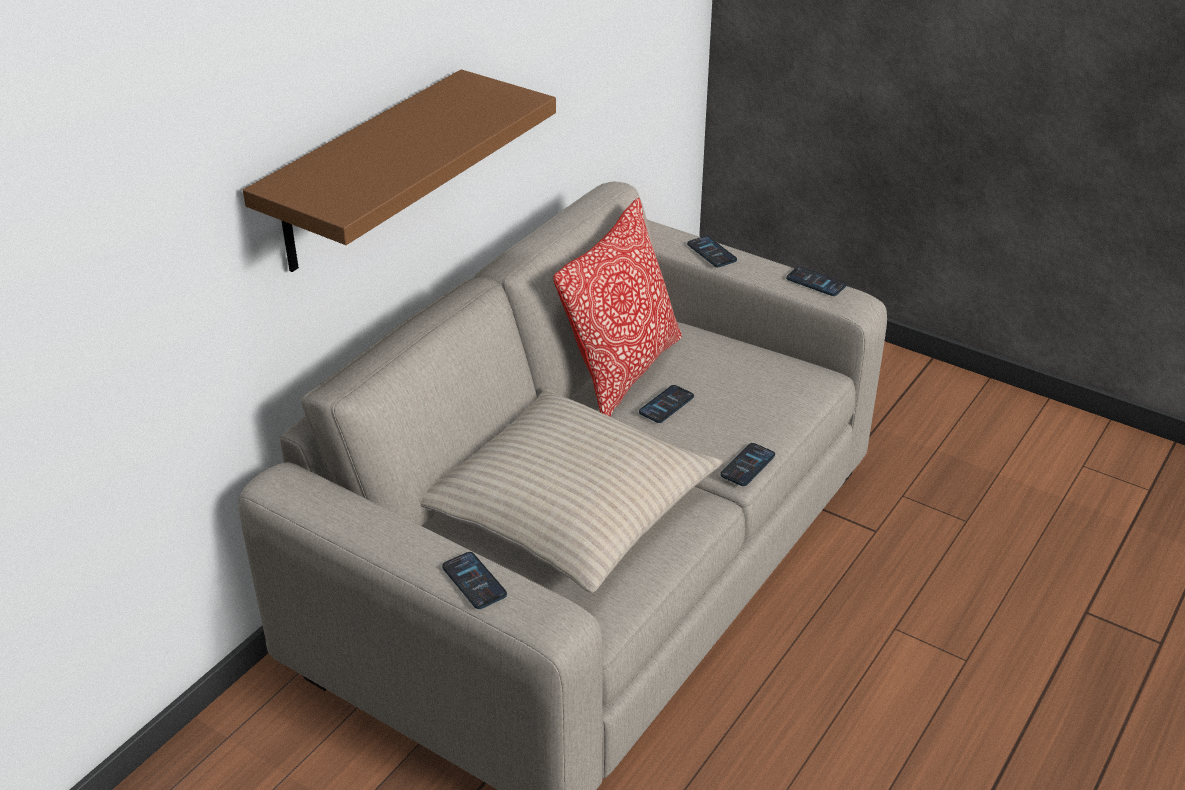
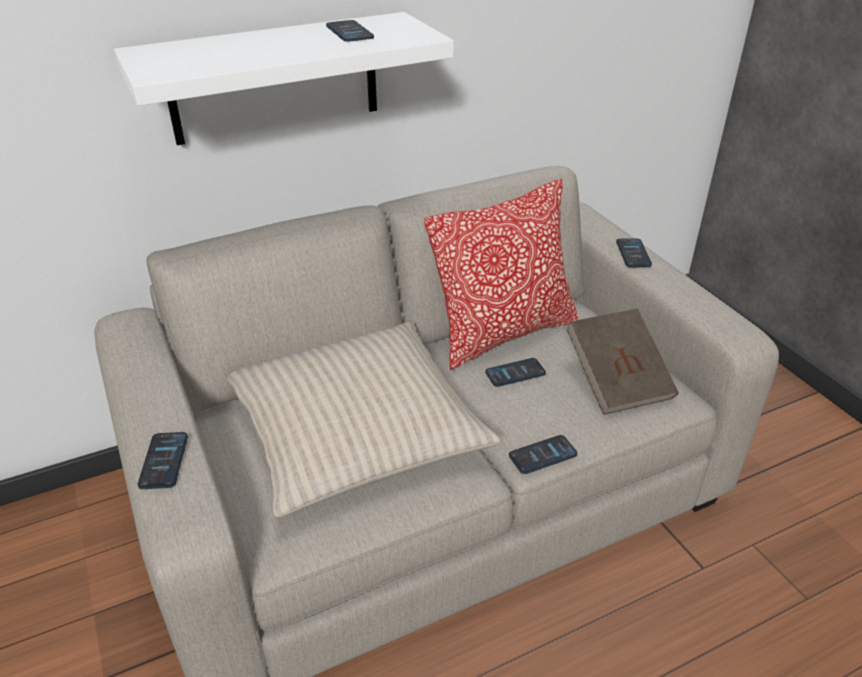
camera: 30 degrees right, 0 degrees up
(365, 173) = (275, 79): brown shelf -> white shelf
(759, 379) = (618, 380): none -> brown book
(816, 282) = (714, 306): phone -> phone (349, 32)

